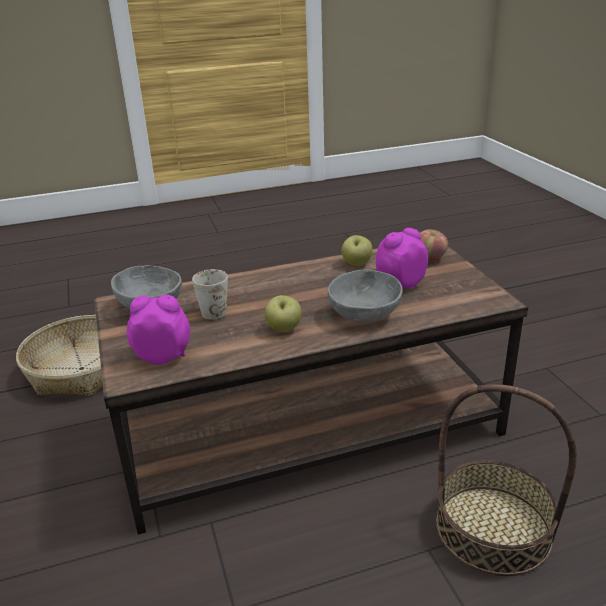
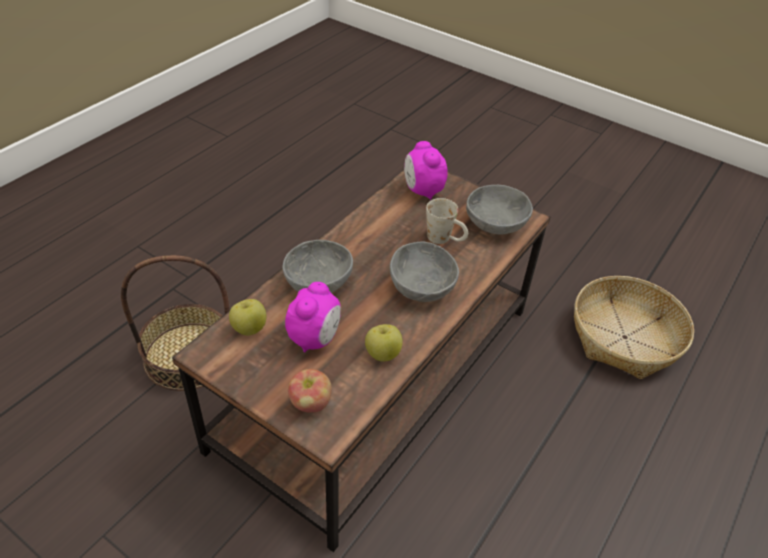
camera: 140 degrees right, 15 degrees up
(163, 356) = (422, 191): alarm clock -> alarm clock turned 105 degrees clockwise
(279, 286) = (423, 287): none -> grey bowl
(284, 329) = (368, 242): apple -> apple (249, 329)

